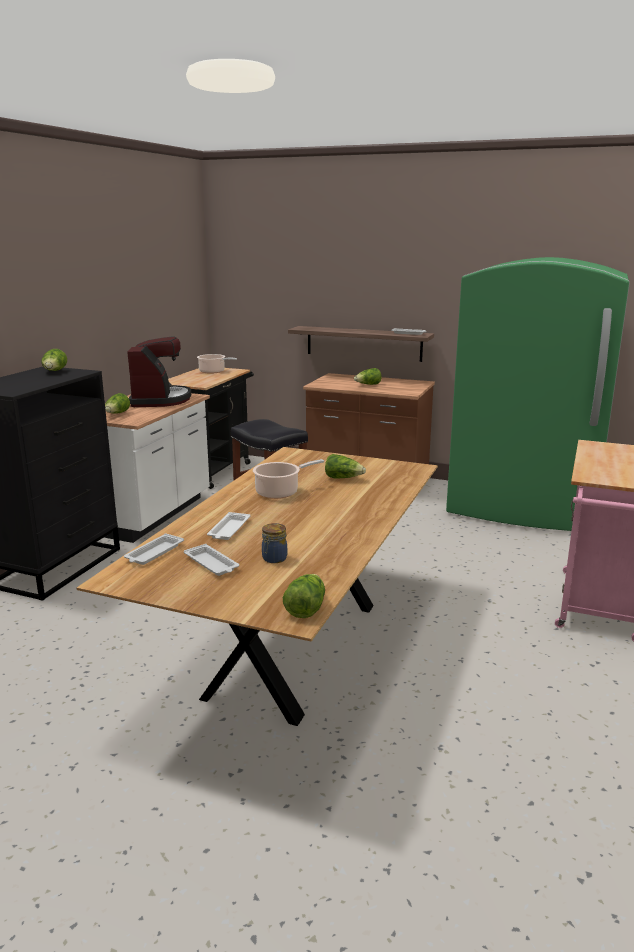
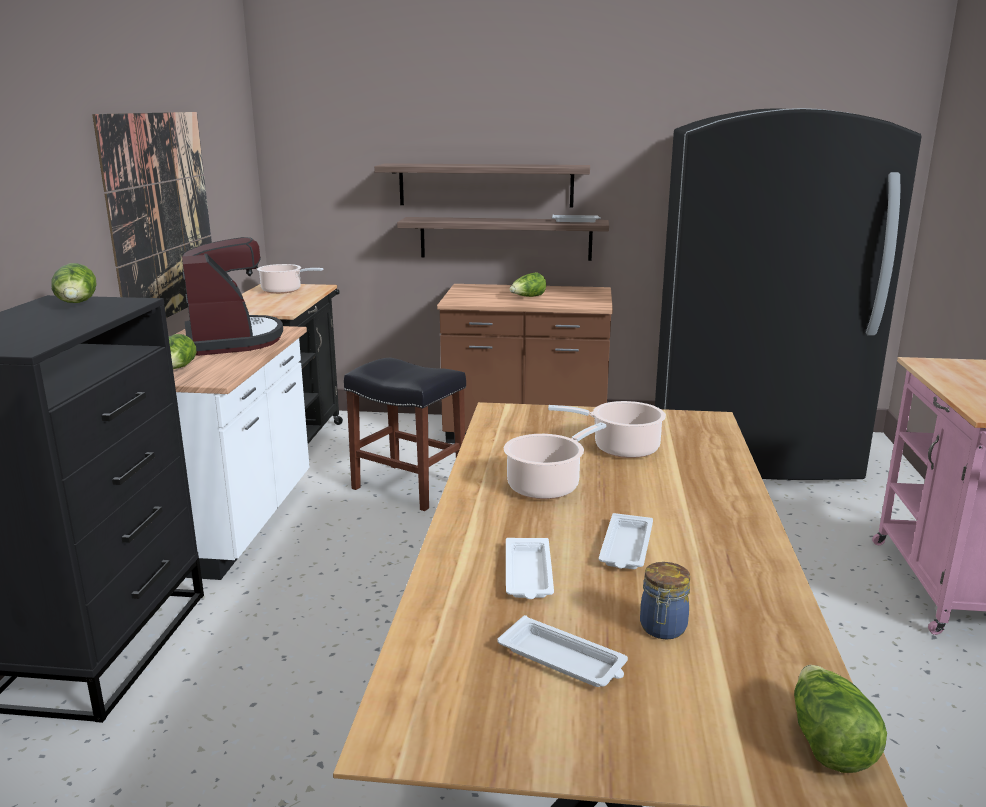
camera: 15 degrees left, 0 degrees up
(128, 321) = (163, 216): none -> picture
(154, 553) = (432, 651): white tray -> white tray (626, 548)
(343, 478) = (621, 448): lettuce -> cooking pot
(351, 306) = (485, 185): none -> shelf
(522, 508) = (752, 453): green fridge -> black fridge

